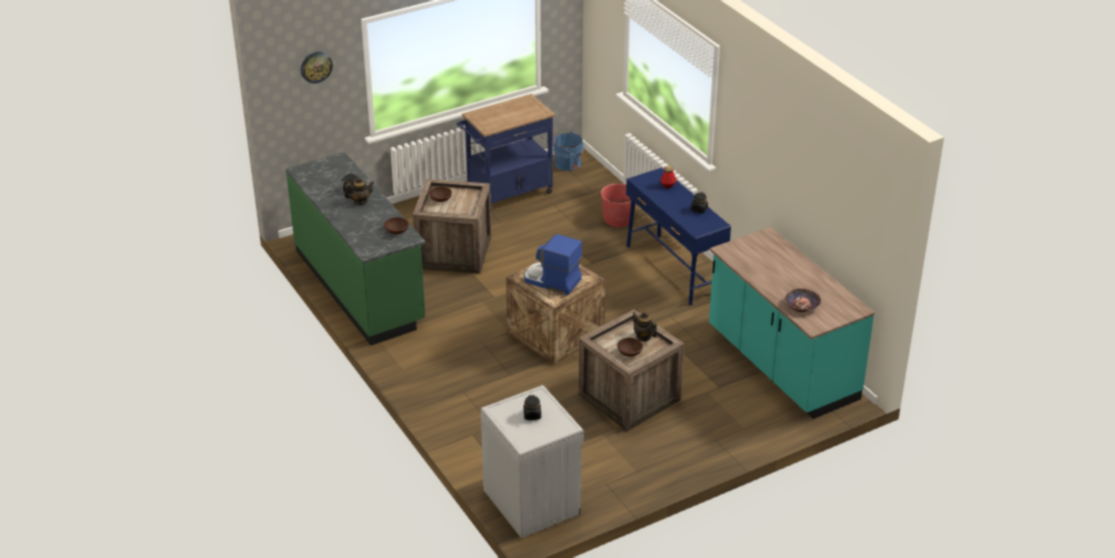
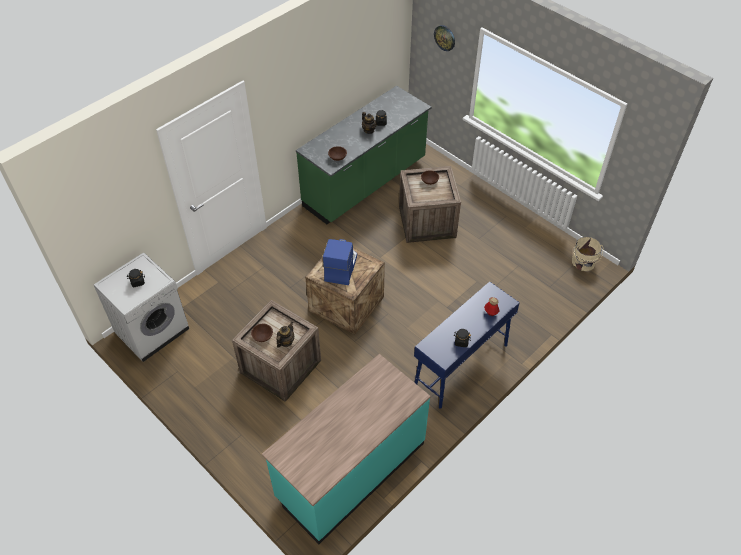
camera: 75 degrees right, 15 degrees up
(507, 194) = (518, 234): blue cart -> none
(569, 164) = (583, 263): blue bucket -> beige bucket
(618, 218) = (518, 312): red bucket -> none
(802, 305) = (308, 439): bowl -> none

